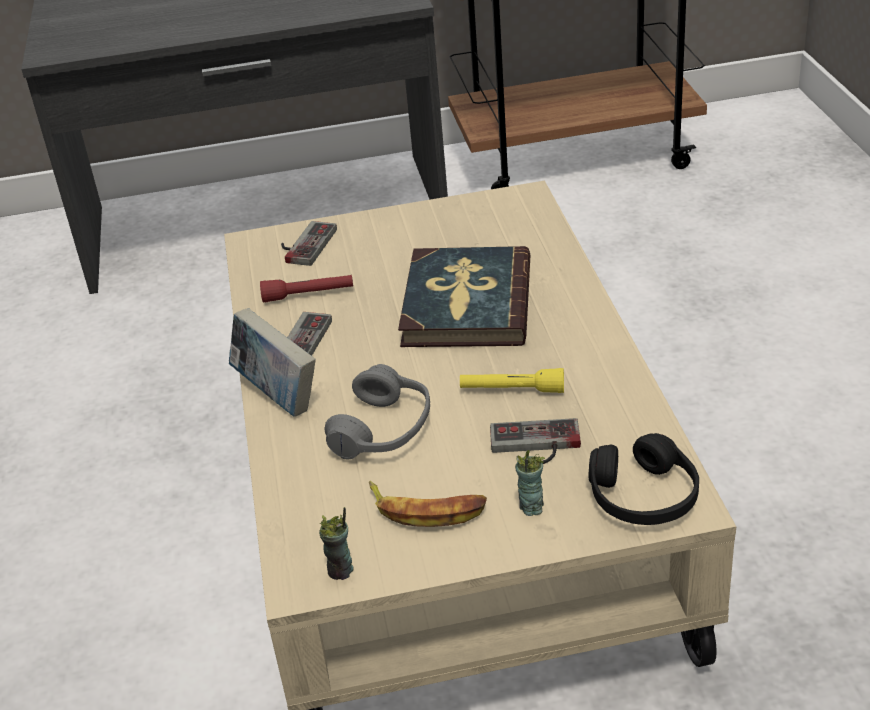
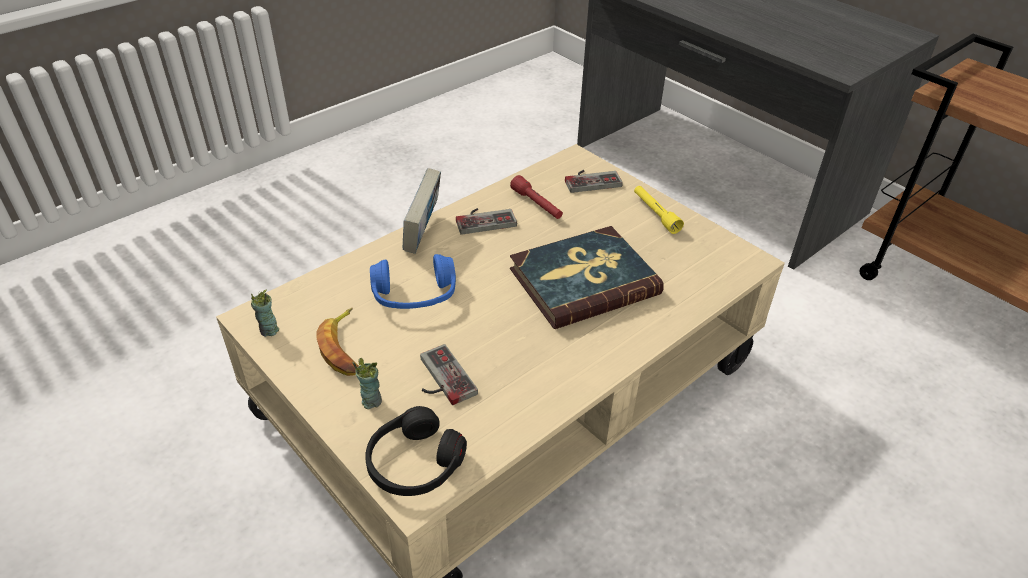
camera: 55 degrees right, 5 degrees up
(383, 430) = (415, 296): grey headphones -> blue headphones
(512, 390) = (497, 343): yellow flashlight -> yellow flashlight (655, 214)

